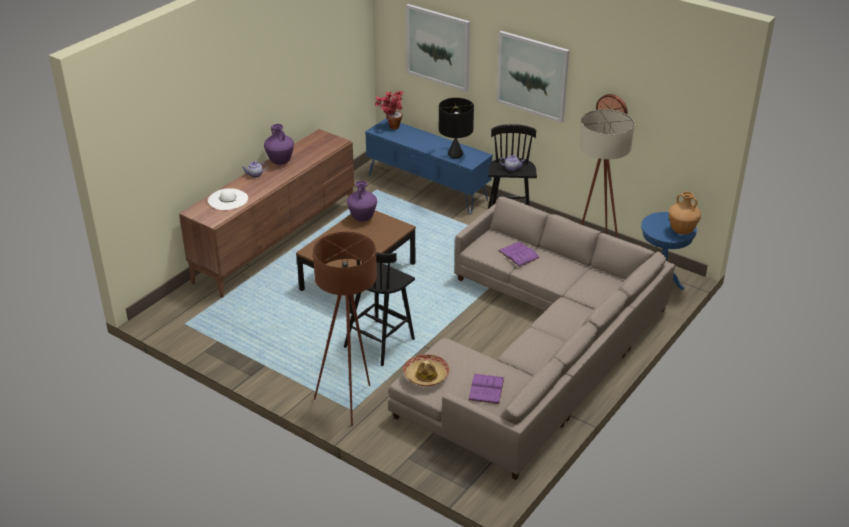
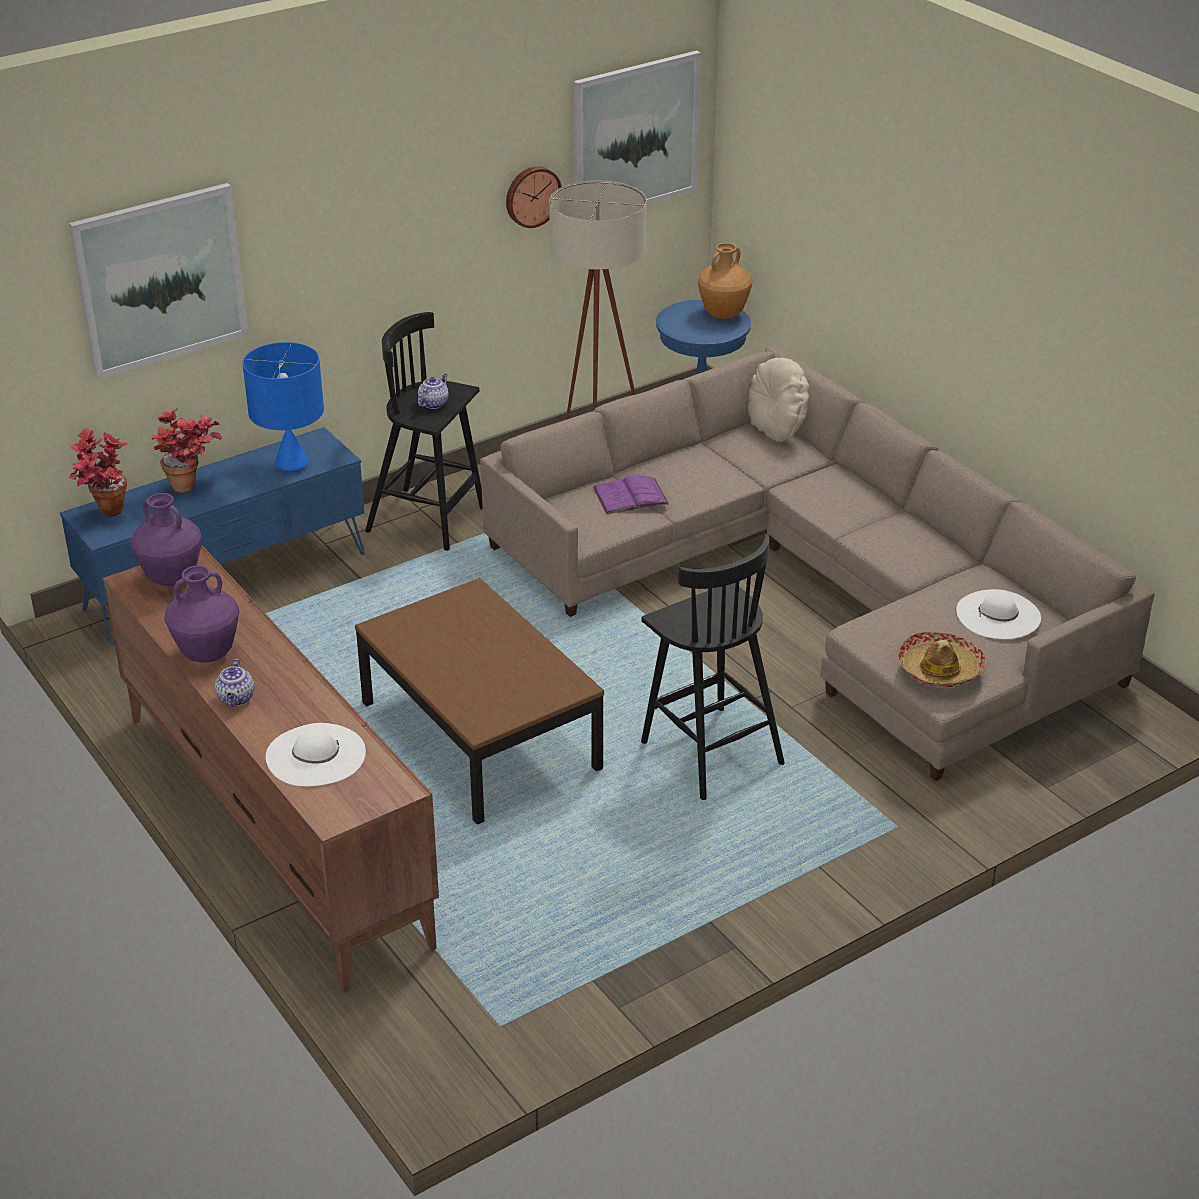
camera: 70 degrees left, 0 degrees up
(351, 400) = (866, 822): brown floor lamp -> none
(362, 218) = (407, 634): purple vase -> purple vase (172, 579)
(422, 138) = (192, 488): none -> potted plant
(455, 155) = (292, 465): black table lamp -> blue table lamp
(486, 388) = (998, 615): purple book -> white hat
(532, 76) = (377, 221): picture -> picture (635, 136)
(616, 286) = (776, 430): none -> beige pillow

